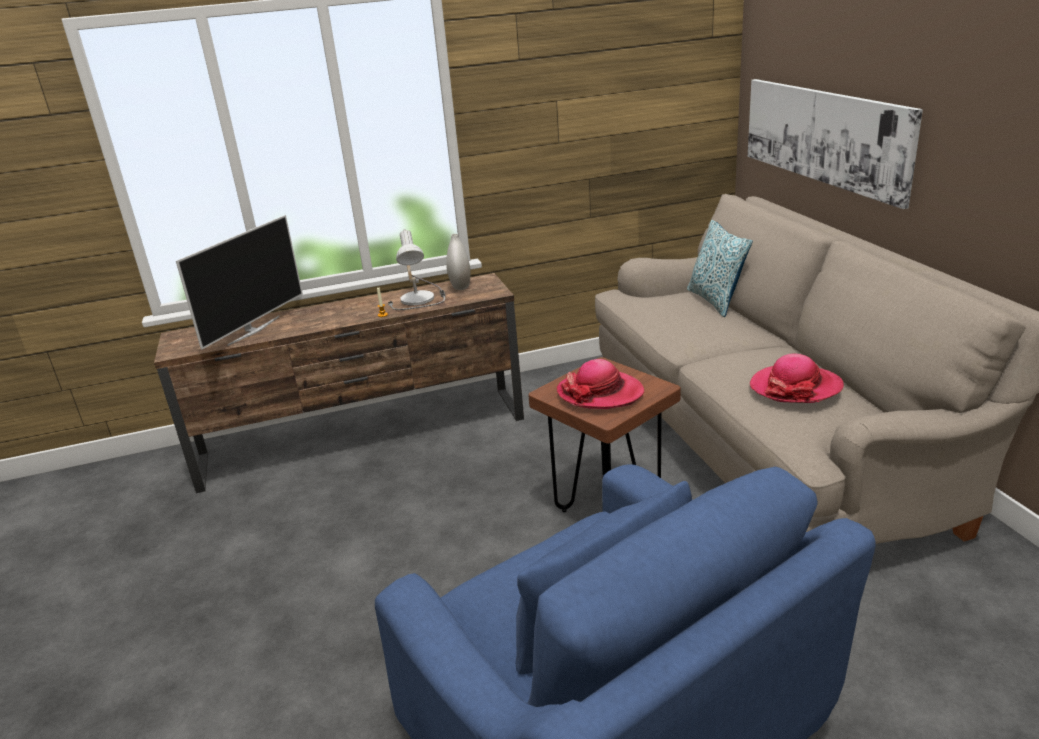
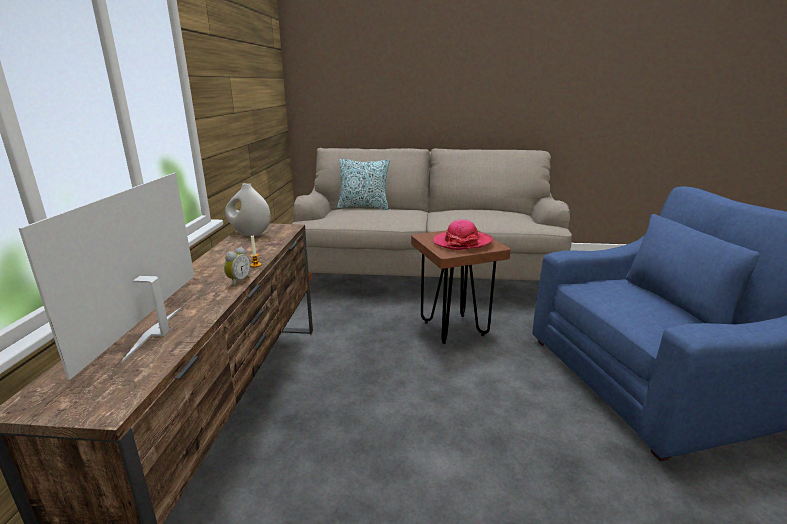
camera: 70 degrees left, 5 degrees down
(253, 330) = (156, 333): television -> television turned 135 degrees counterclockwise
(345, 321) = (238, 281): none -> alarm clock
(421, 299) = (249, 248): table lamp -> none
(795, 387) = (492, 213): hat -> none
(823, 136) = (376, 103): picture -> none

